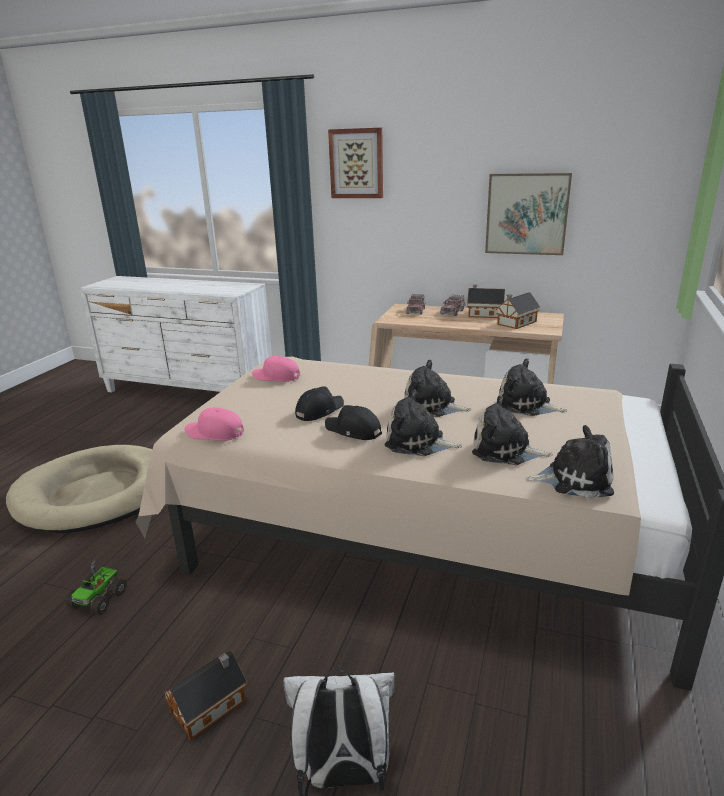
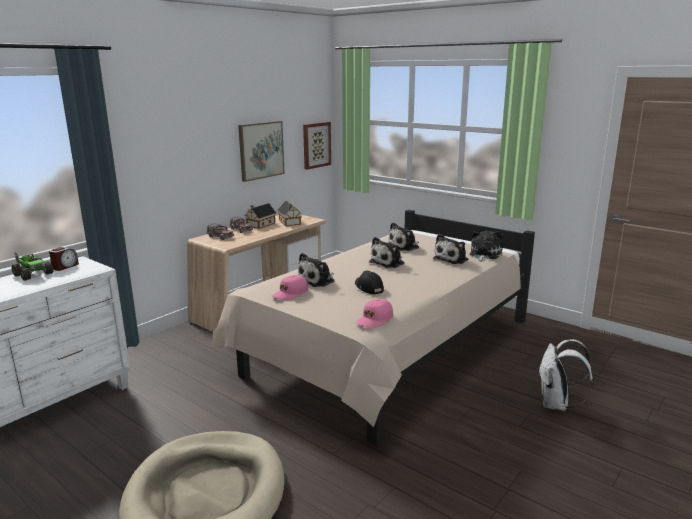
camera: 70 degrees left, 5 degrees down
(99, 599) = (387, 489): toy truck -> toy truck (33, 274)
(211, 705) = (508, 440): toy house -> none
(235, 286) = (65, 266): none -> alarm clock
(353, 431) = (406, 283): black cap -> none
(356, 163) = (143, 124): picture -> picture (316, 145)
(418, 442) = (431, 272): plush toy -> plush toy (317, 281)

